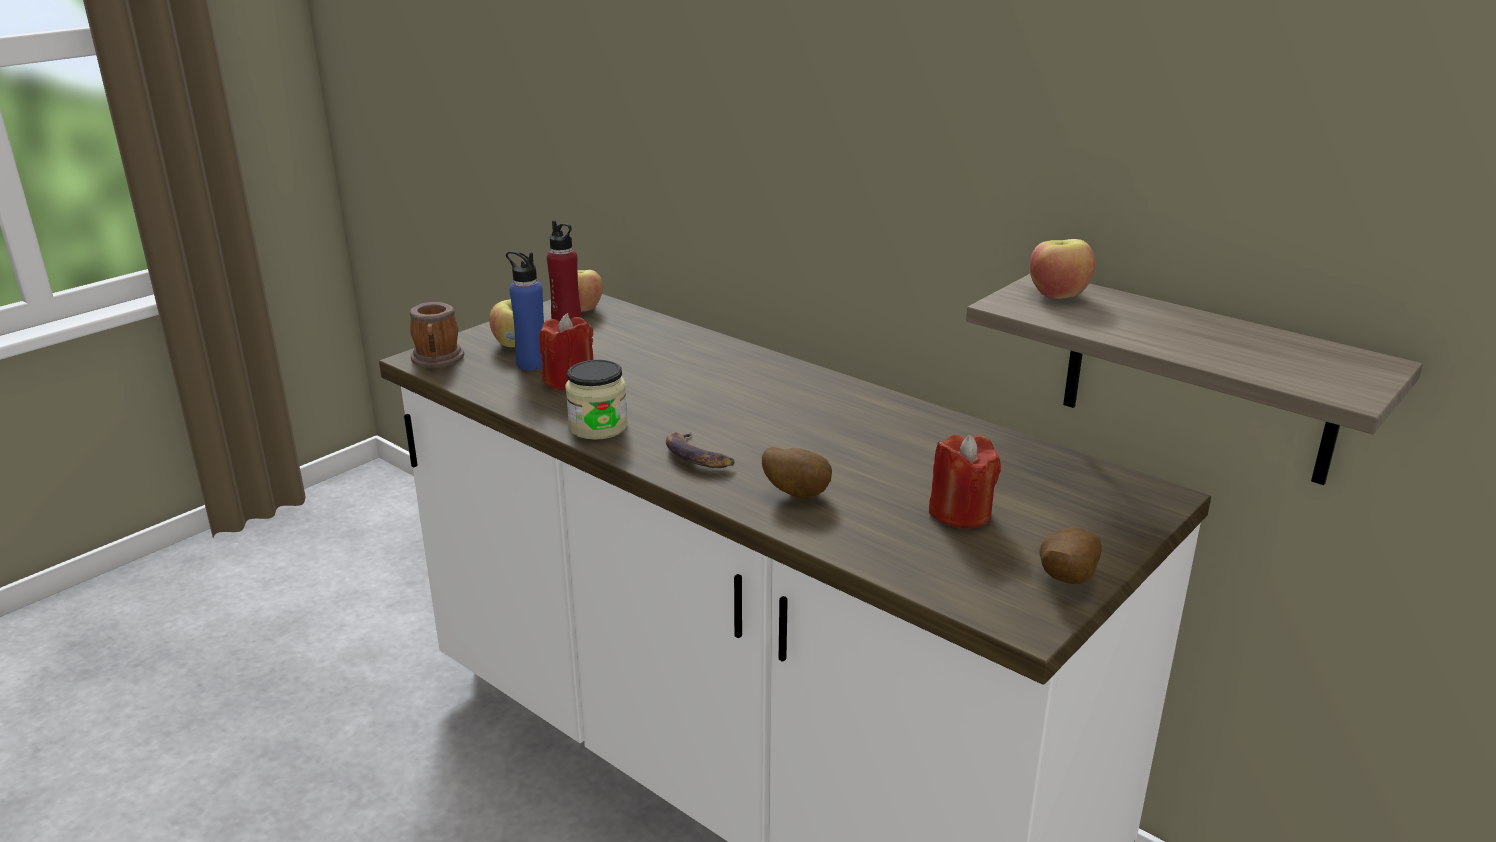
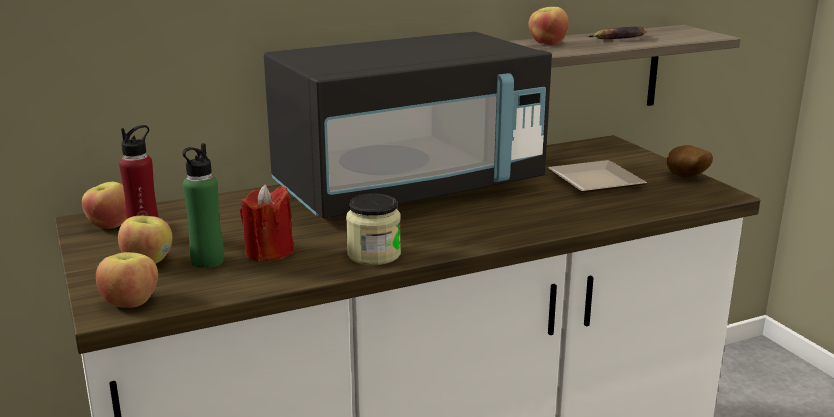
camera: 65 degrees left, 5 degrees down
(437, 360) = (131, 302): mug -> apple
(532, 364) = (207, 261): blue bottle -> green bottle
(697, 456) = (461, 231): banana -> banana (619, 38)
(797, 404) = (409, 189): none -> black microwave
(797, 493) = (542, 213): potato -> none
(960, 513) = (599, 182): red candle -> plate

